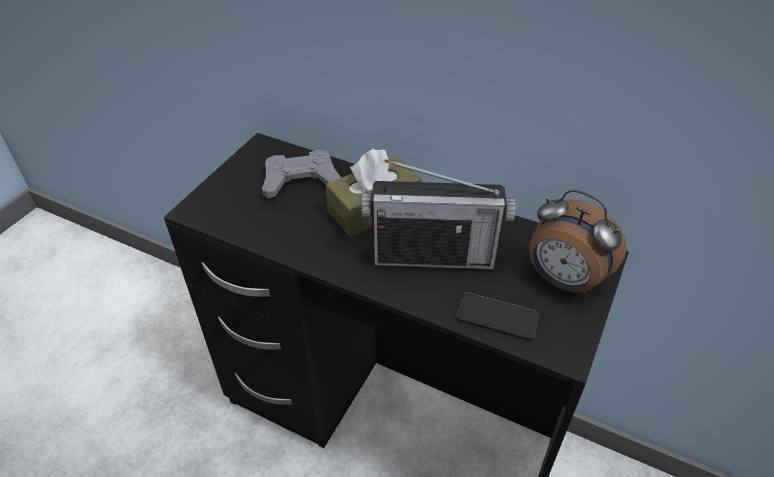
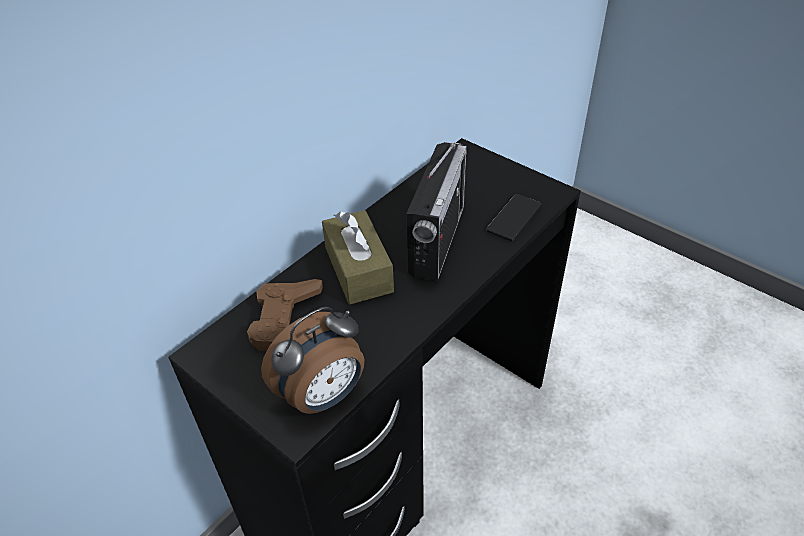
camera: 75 degrees left, 0 degrees up
(301, 180) = (287, 322): grey game controller -> brown game controller
(563, 280) = (484, 176): alarm clock -> alarm clock (323, 396)

